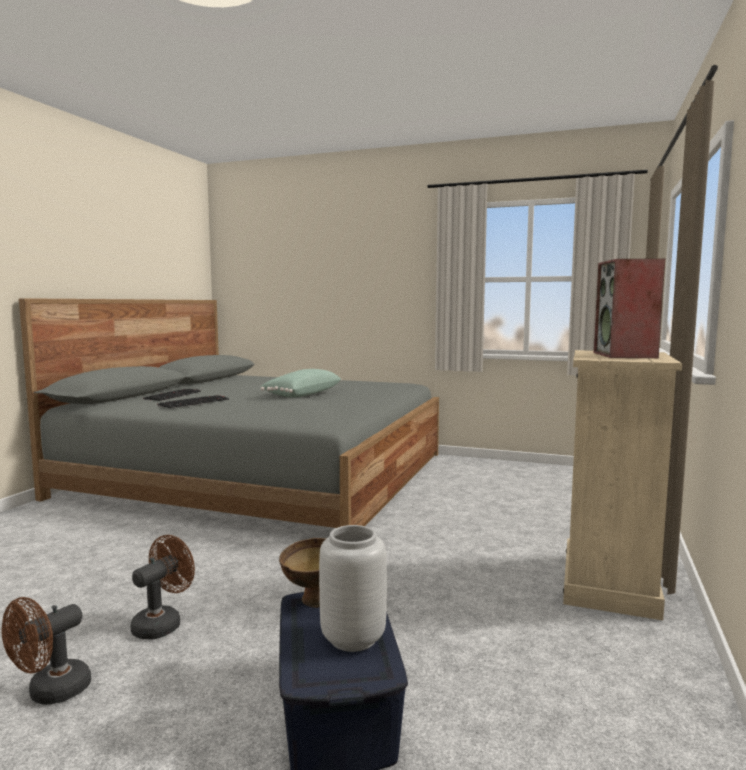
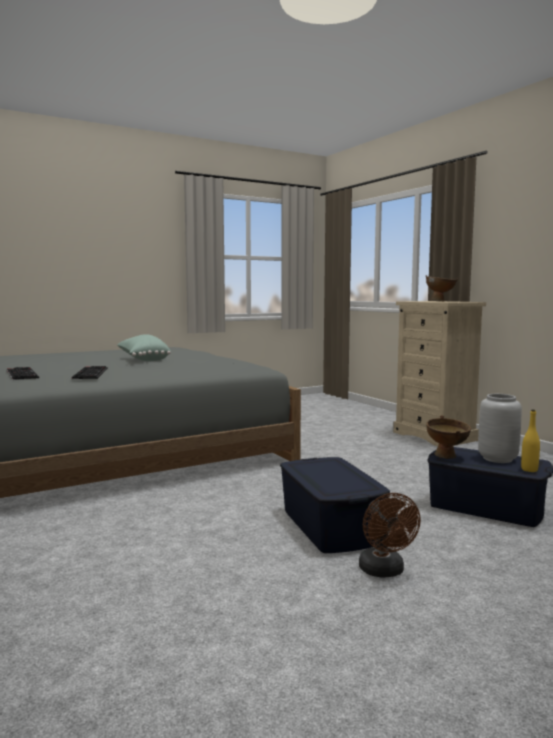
camera: 50 degrees left, 0 degrees up
(162, 623) = (329, 526): brown fan -> blue storage box
(318, 675) = (529, 470): none -> yellow bottle
(625, 355) = (440, 301): speaker -> brown bowl

